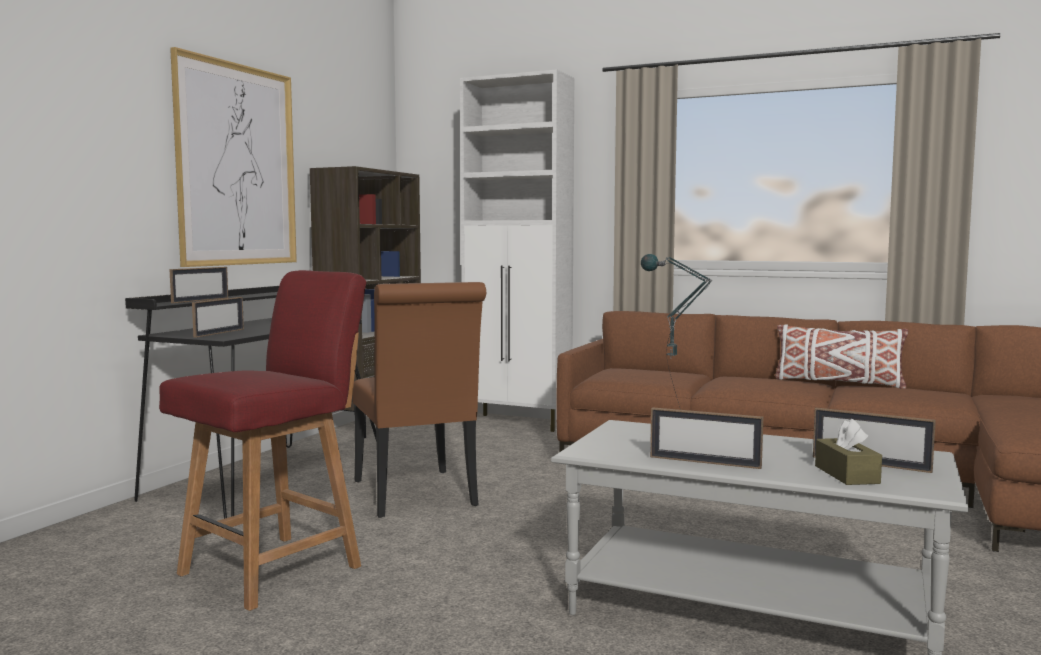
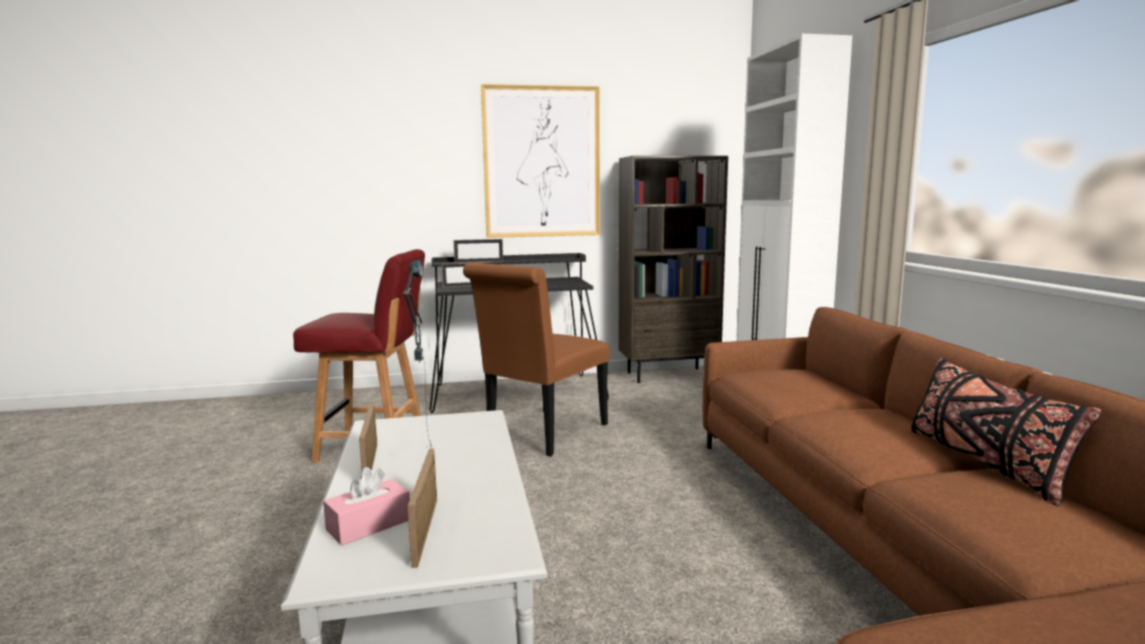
camera: 55 degrees right, 5 degrees up
(838, 383) = (985, 462): white pillow -> black pillow
(846, 474) = (369, 525): brown tissue box -> pink tissue box

